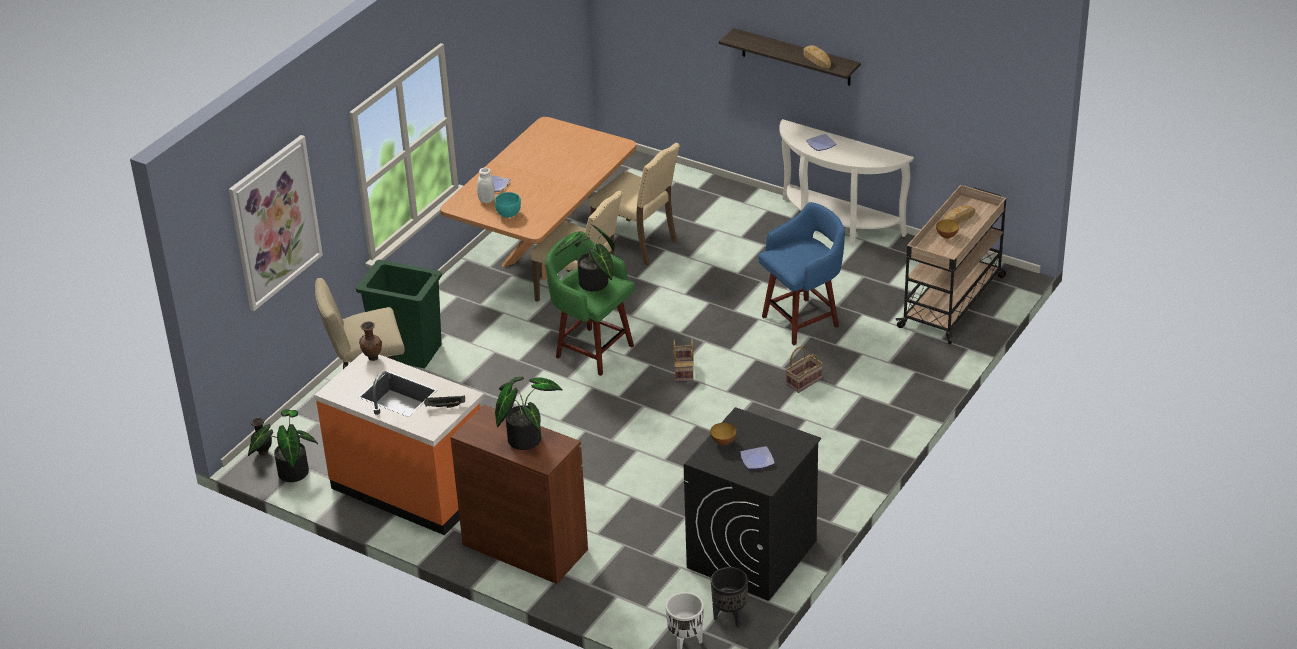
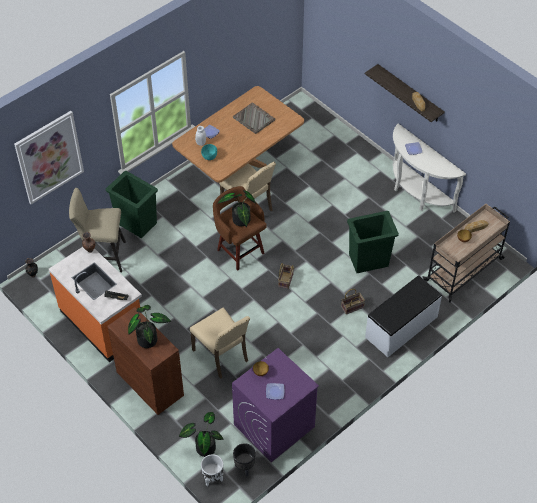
camera: 15 degrees right, 15 degrees up
(290, 472) = (42, 293): potted plant -> potted plant (204, 447)
(557, 156) = (254, 119): none -> grey tray
(592, 350) = (239, 250): green stool -> brown stool
(638, 243) = (295, 177): beige chair -> beige chair (222, 355)
(751, 555) = (274, 426): black washing machine -> purple washing machine
(802, 320) = (369, 260): blue stool -> green trash can
(892, 390) = (402, 327): none -> white bench

